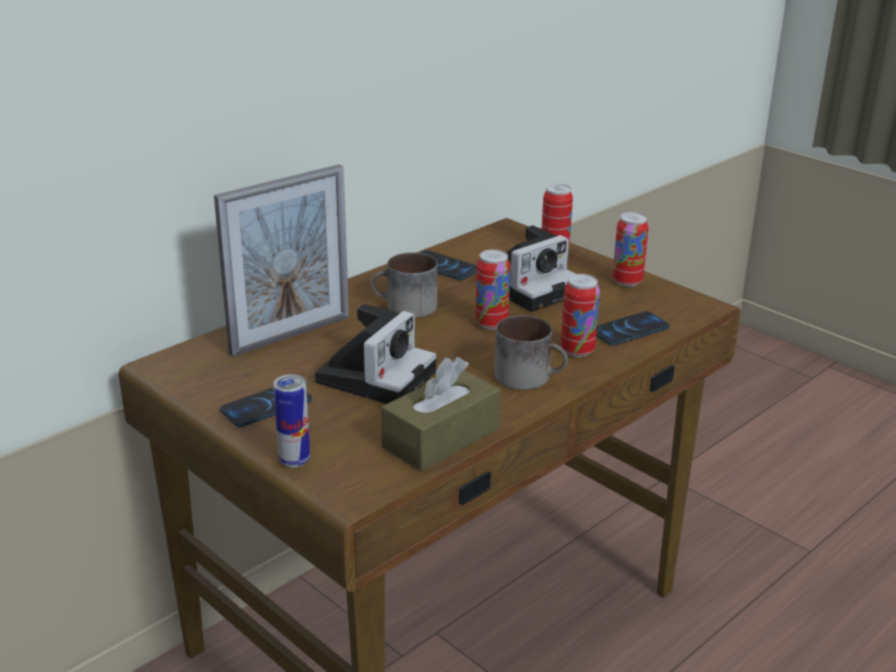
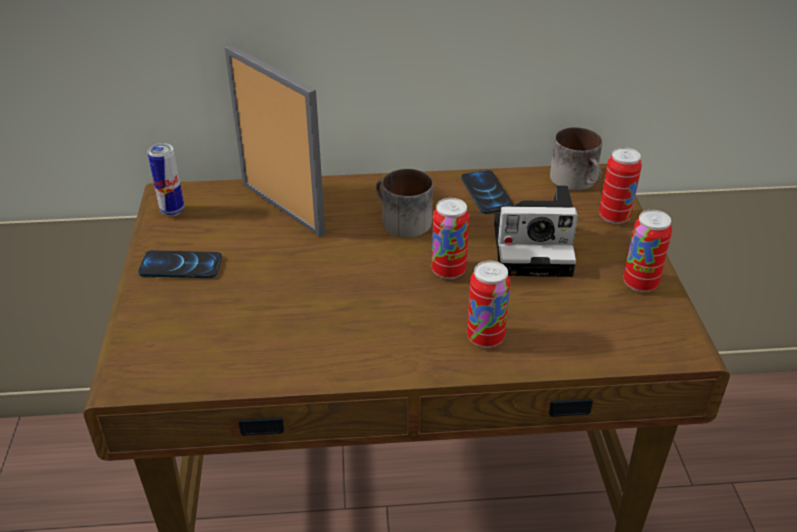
camera: 40 degrees right, 10 degrees up
(290, 335) = (282, 208): picture frame -> picture frame turned 135 degrees counterclockwise
(294, 460) = (132, 326): can -> can (172, 211)
(377, 375) = (291, 277): camera -> none
(441, 438) = (253, 366): brown tissue box -> none
(530, 376) = (406, 343): mug -> mug (578, 181)
(629, 330) = (566, 340): phone -> none

